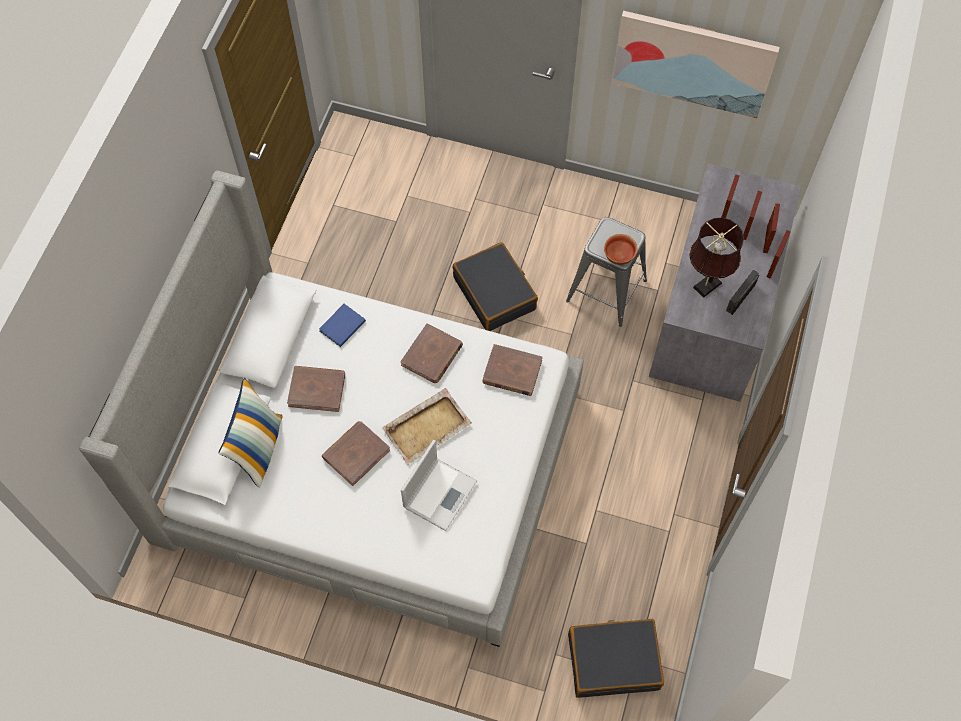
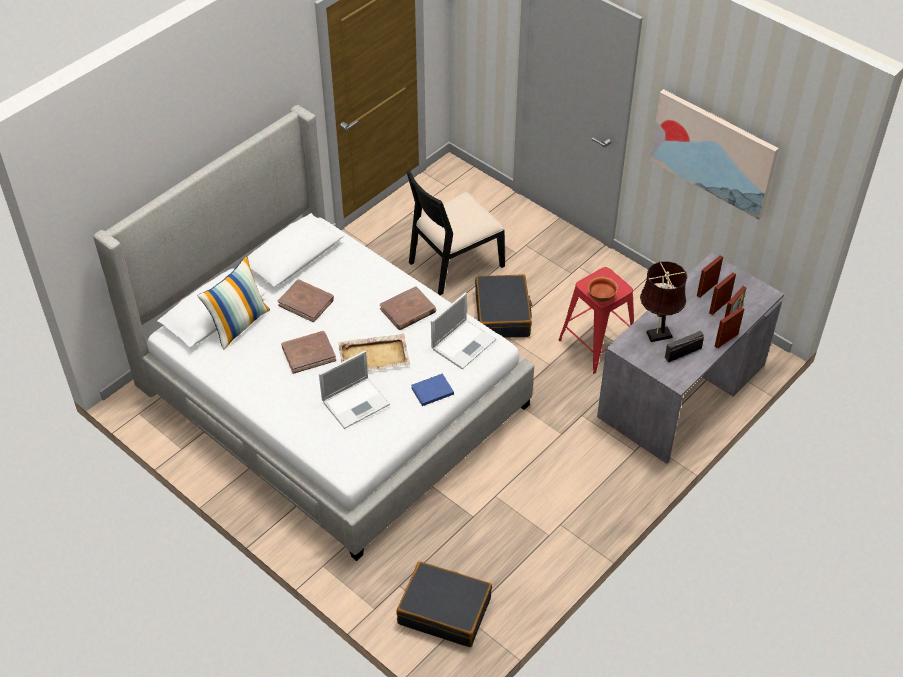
camera: 25 degrees right, 15 degrees down
(341, 326) = (350, 268): blue book -> blue book (431, 391)
(413, 250) = (454, 263): none -> black chair
(512, 372) = (464, 343): brown book -> laptop
(606, 291) = (597, 344): grey stool -> red stool

